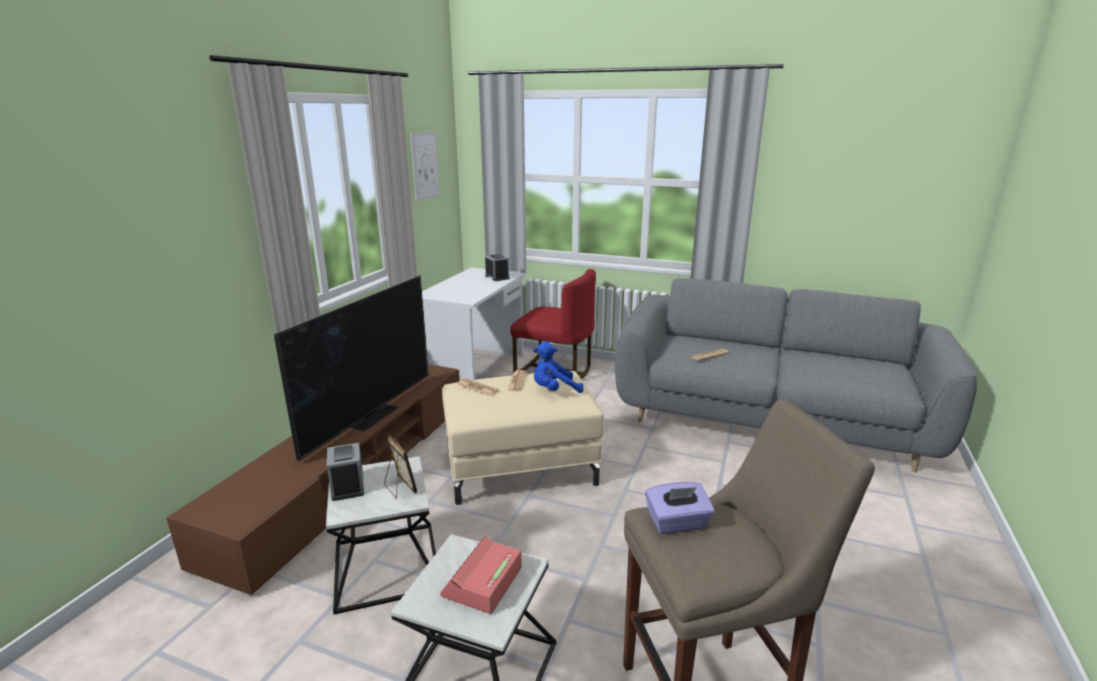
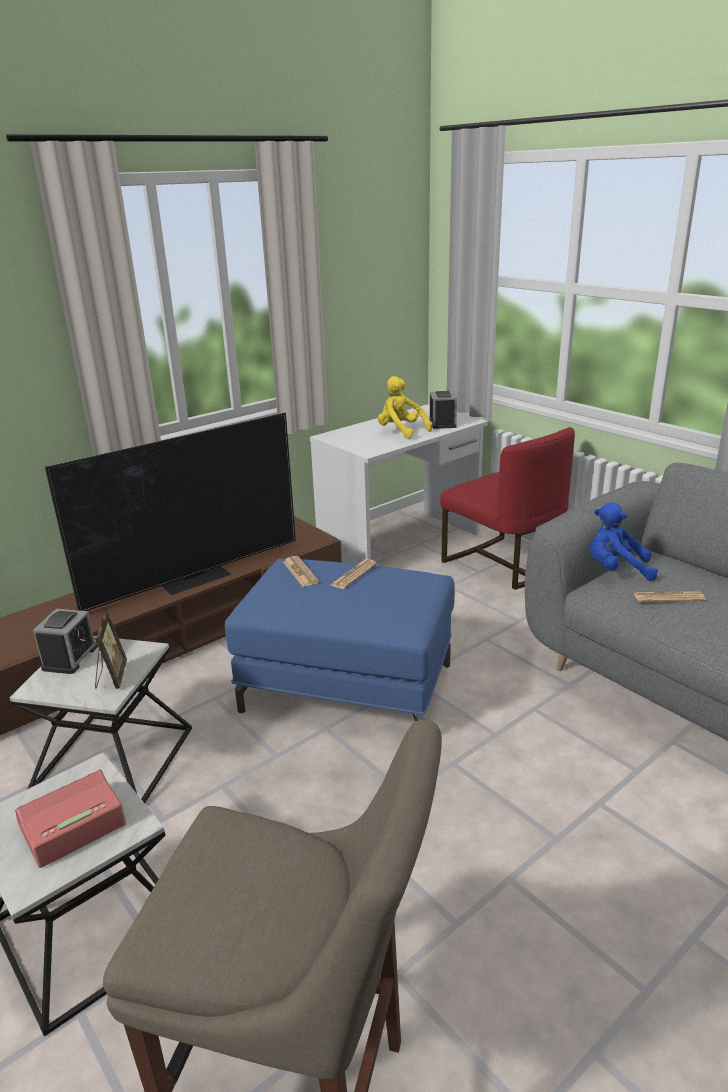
camera: 30 degrees right, 5 degrees up
(425, 165) = (364, 262): picture -> none
(475, 285) = (401, 431): none -> yellow plush toy
(520, 466) = (348, 686): beige ottoman -> blue ottoman
(554, 390) = (389, 598): blue plush toy -> blue plush toy (616, 570)
(677, 523) = (229, 851): purple tissue box -> none

